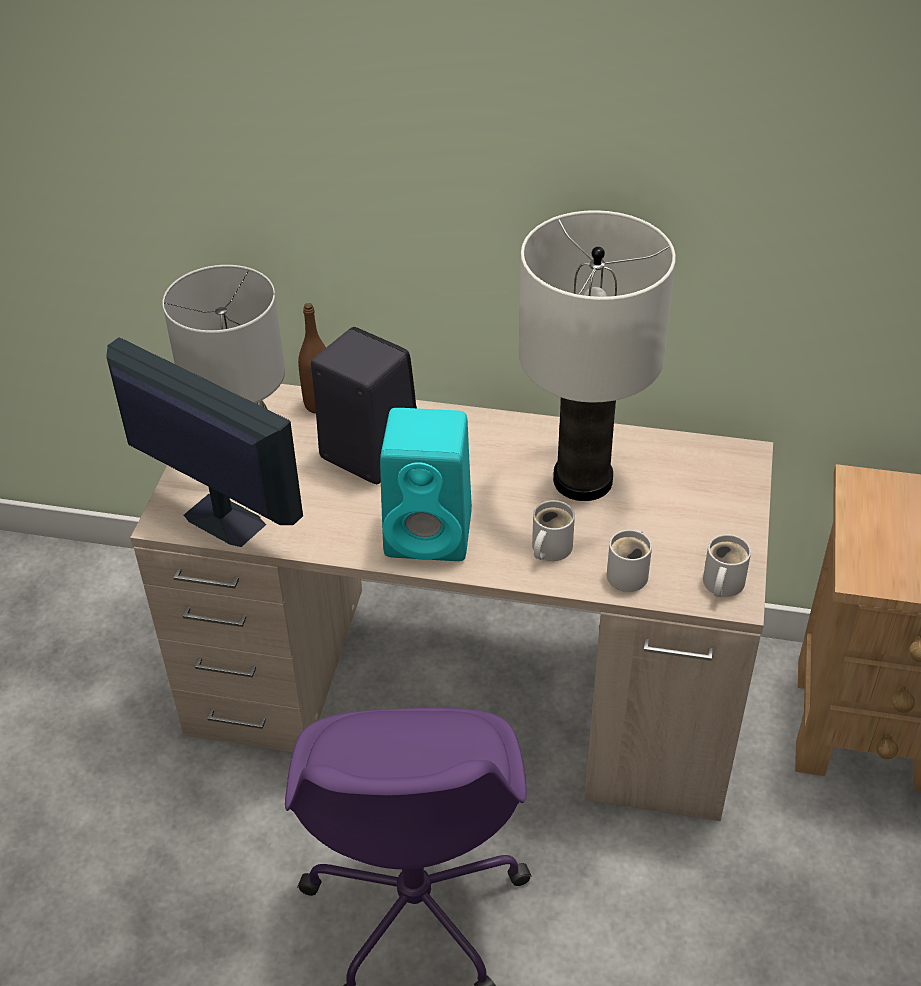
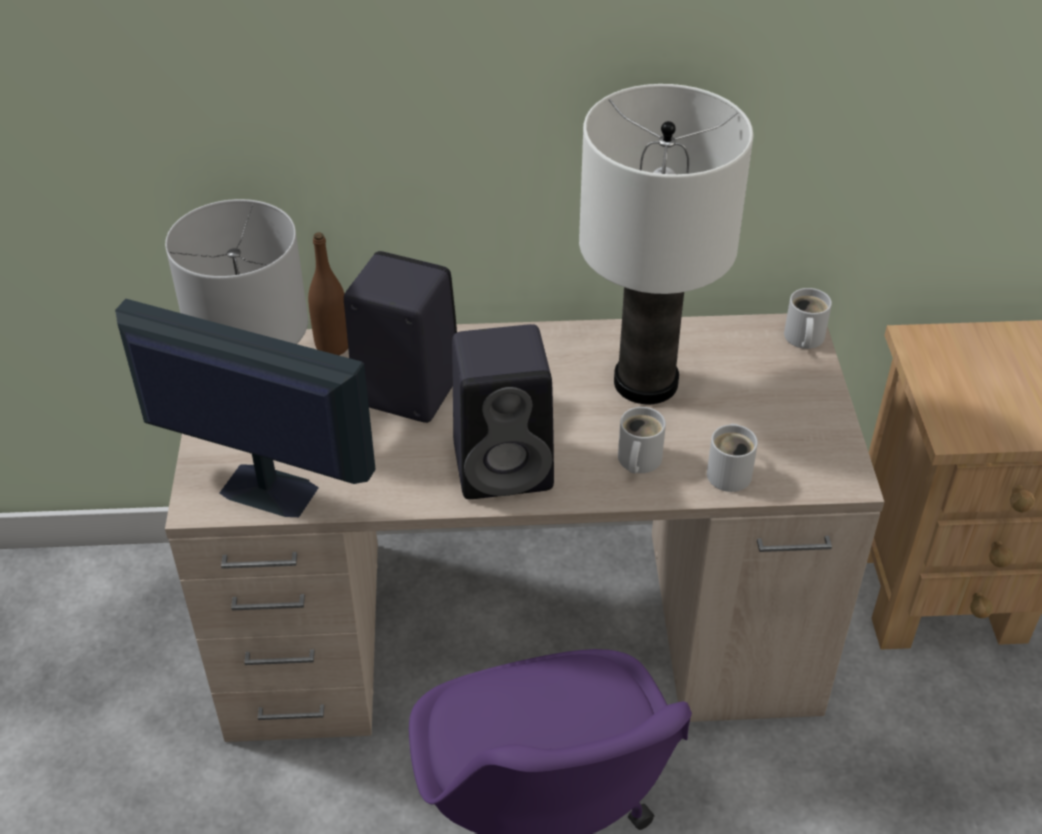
camera: 15 degrees left, 0 degrees up
(432, 533) = (506, 465): turquoise speaker -> black speaker
(721, 584) = (826, 466): white mug -> white mug (802, 338)

